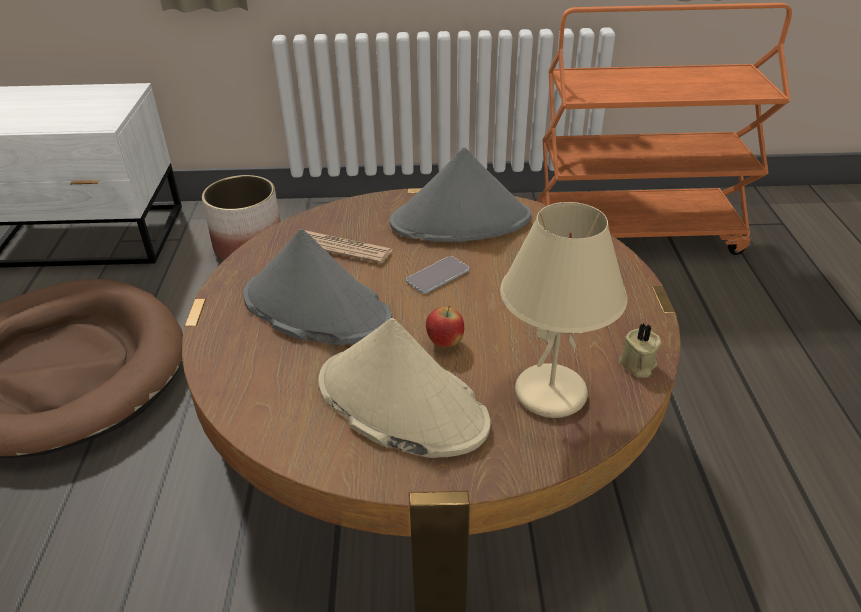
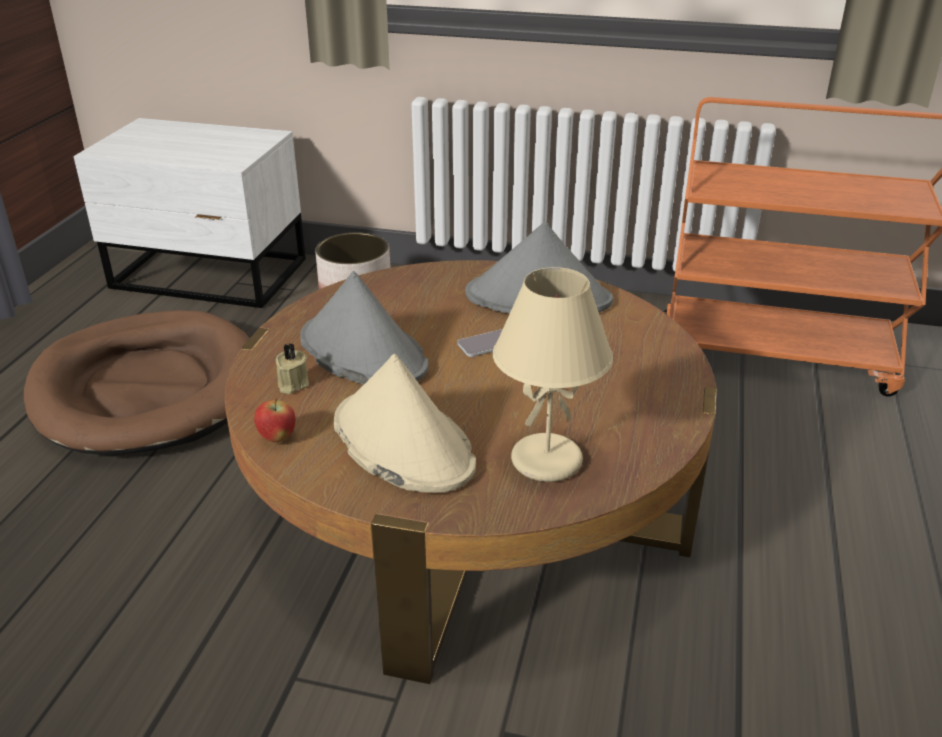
camera: 15 degrees right, 5 degrees down
(342, 248) = (411, 305): newspaper -> none
(445, 343) = (468, 401): apple -> apple (277, 438)
(637, 365) = (646, 452): beige candle -> beige candle (292, 384)

